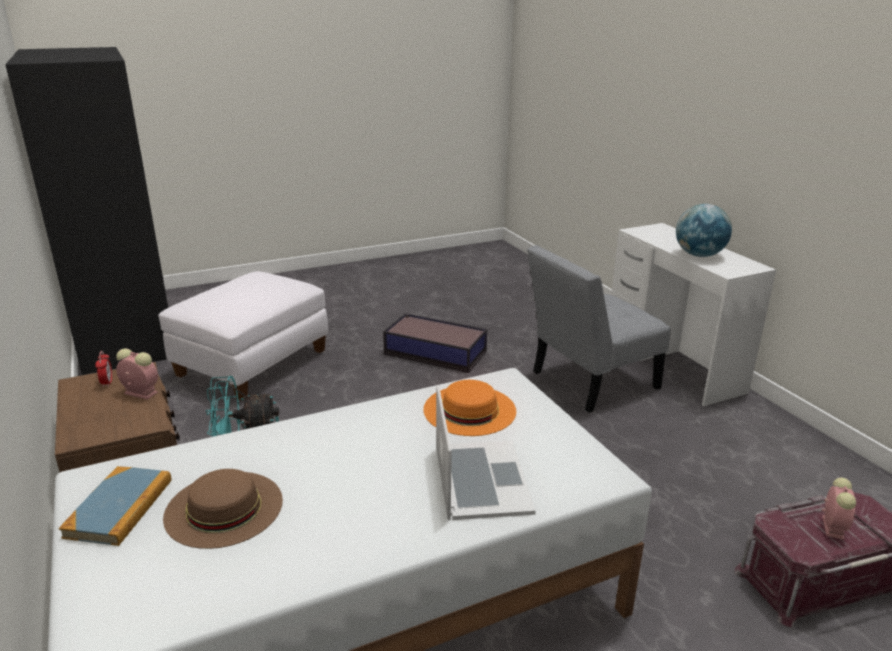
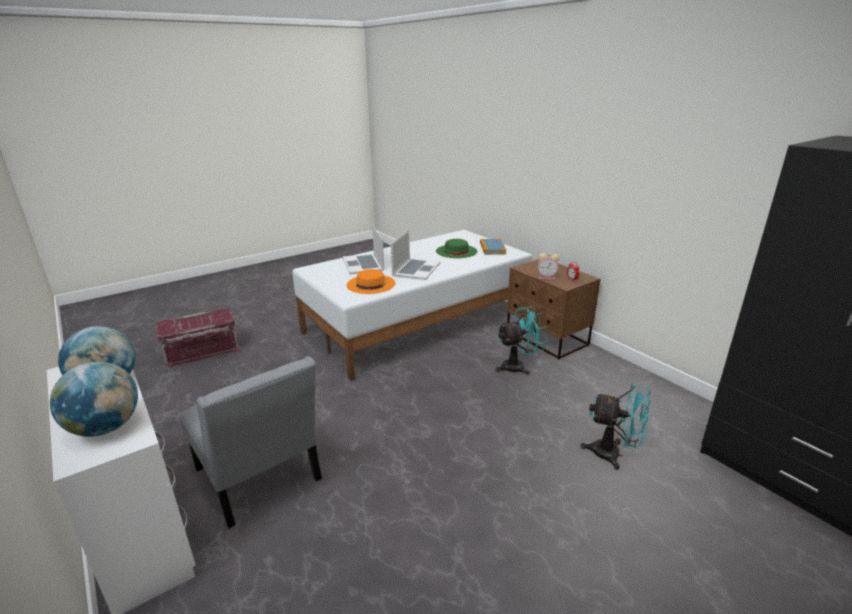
camera: 170 degrees right, 0 degrees up
(224, 508) = (456, 251): brown hat -> green hat
(253, 364) = (613, 454): white ottoman -> turquoise fan
(366, 444) = (416, 269): none -> laptop
(434, 352) = (434, 505): storage box -> none
(589, 382) = (260, 479): grey chair -> grey chair turned 90 degrees clockwise
(662, 236) = (106, 428): none -> globe
(832, 526) = (195, 323): alarm clock -> none

